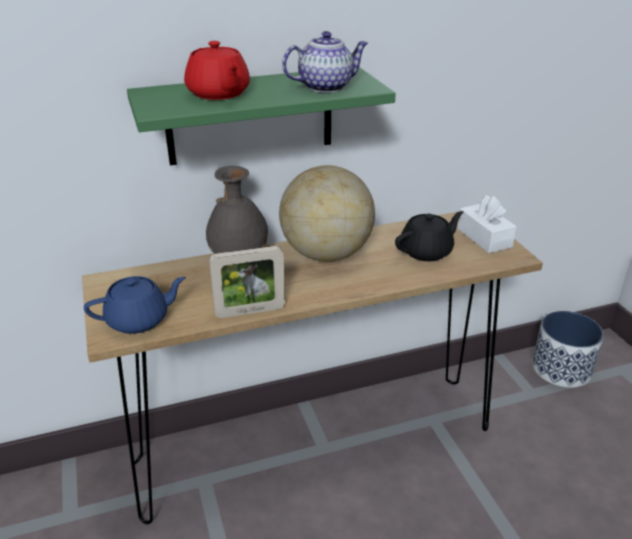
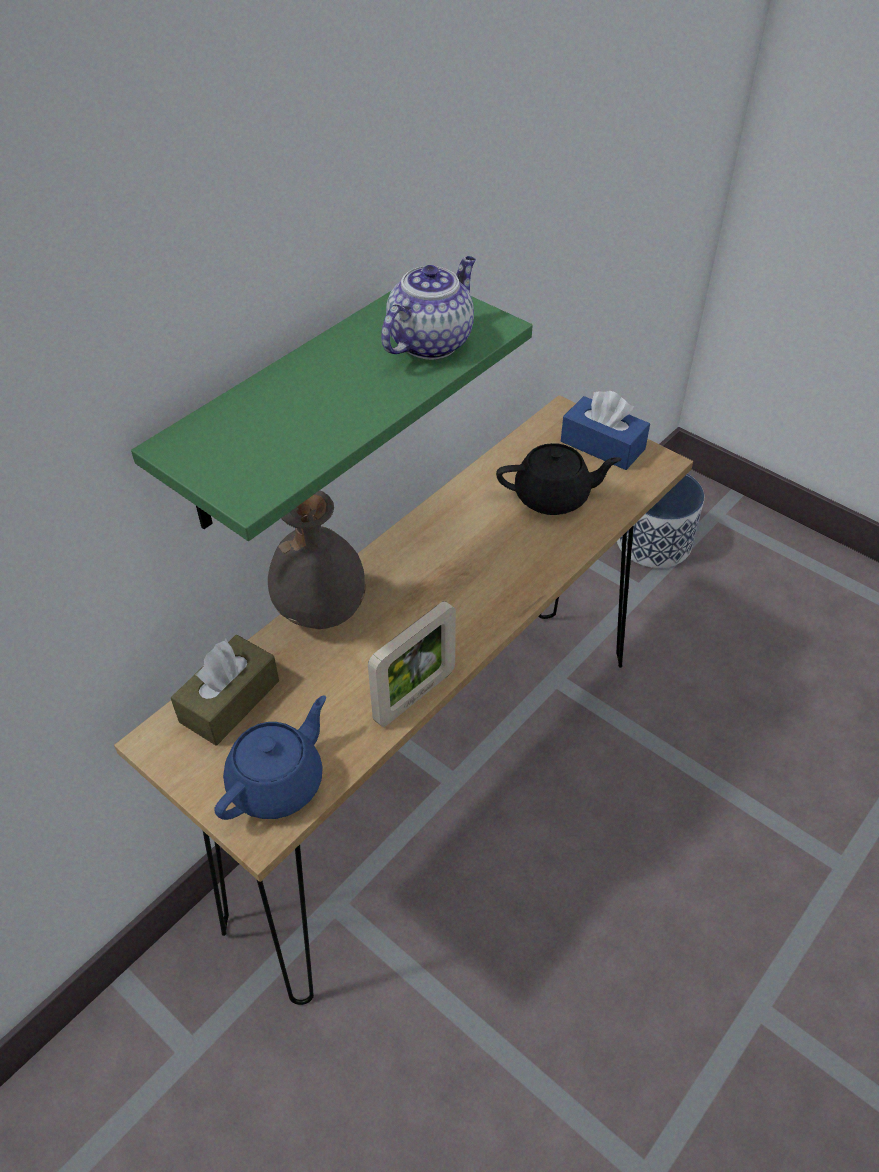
camera: 30 degrees left, 15 degrees up
(153, 278) = (230, 701): none -> brown tissue box
(218, 94) = (296, 414): red teapot -> none
(326, 254) = (433, 554): globe -> none
(427, 251) = (553, 497): black teapot -> black teapot turned 60 degrees clockwise
(484, 237) = (602, 445): white tissue box -> blue tissue box

